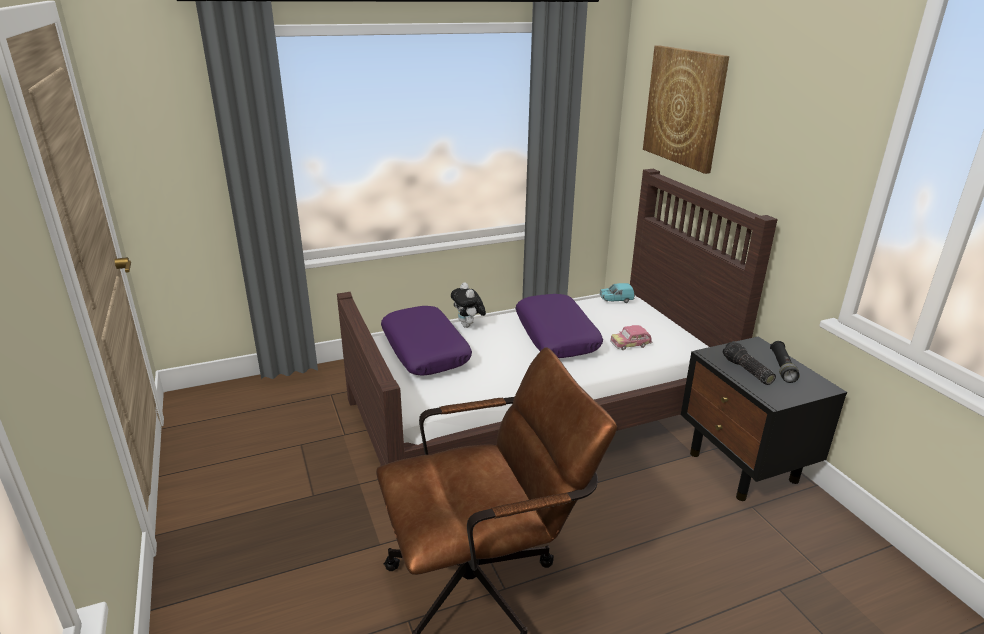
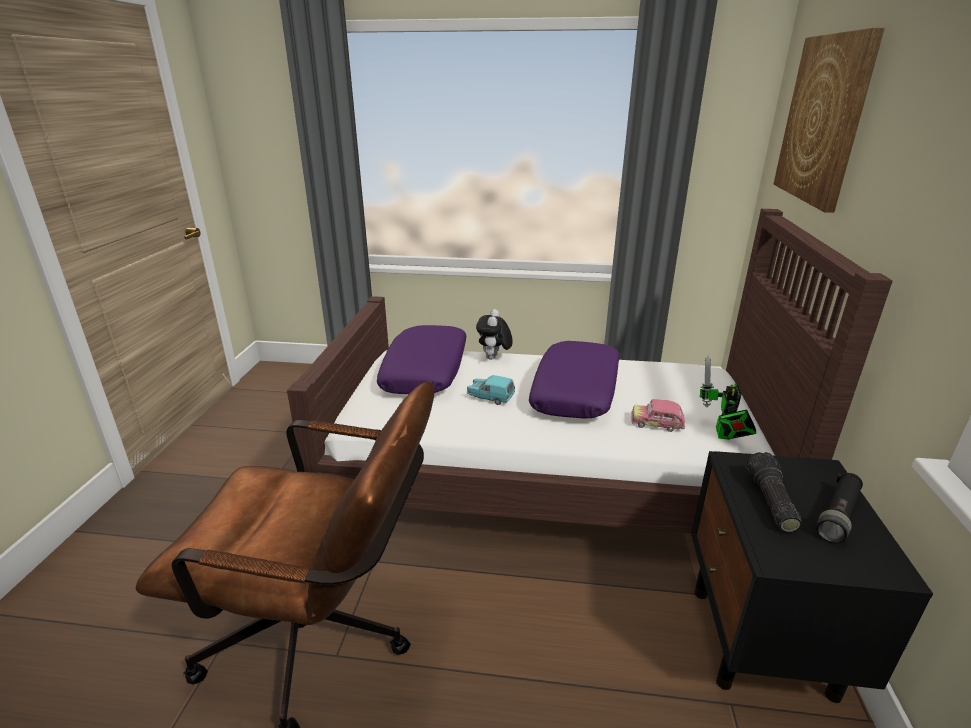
camera: 30 degrees right, 0 degrees up
(616, 300) = (690, 370): turquoise toy car -> turquoise toy car (490, 398)
(674, 341) = (723, 435): none -> toy robot

